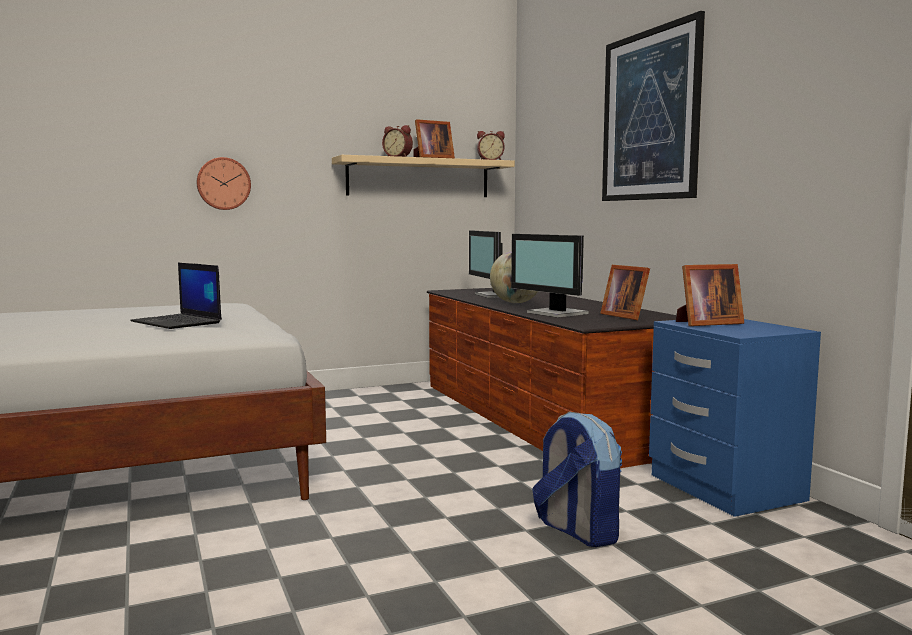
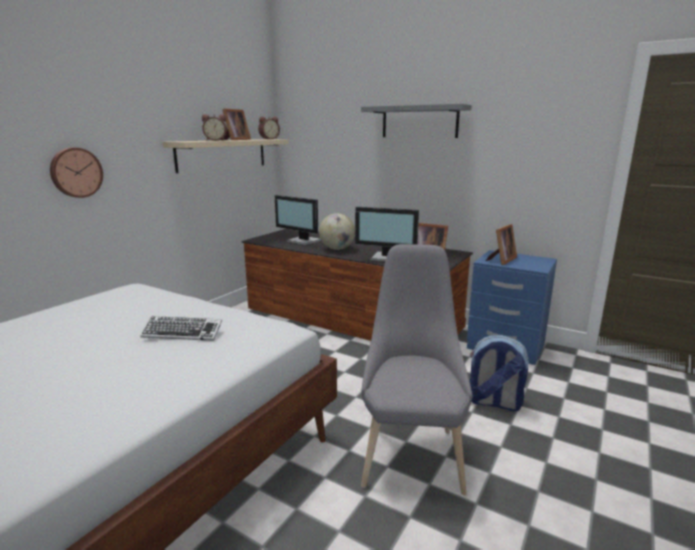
camera: 35 degrees left, 10 degrees up
(178, 322) = (182, 333): laptop -> keyboard
(379, 535) = (411, 451): none -> grey chair
(650, 116) = (419, 122): picture -> grey shelf

